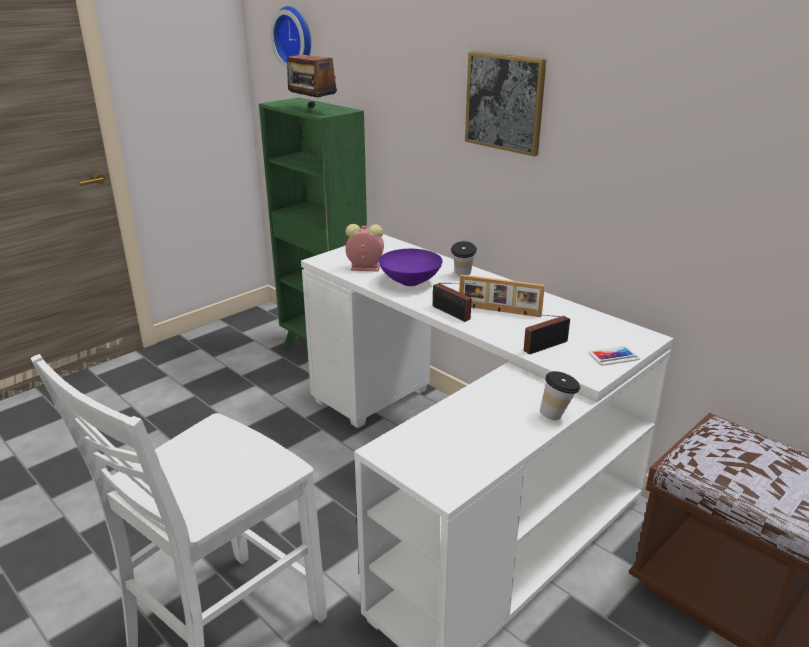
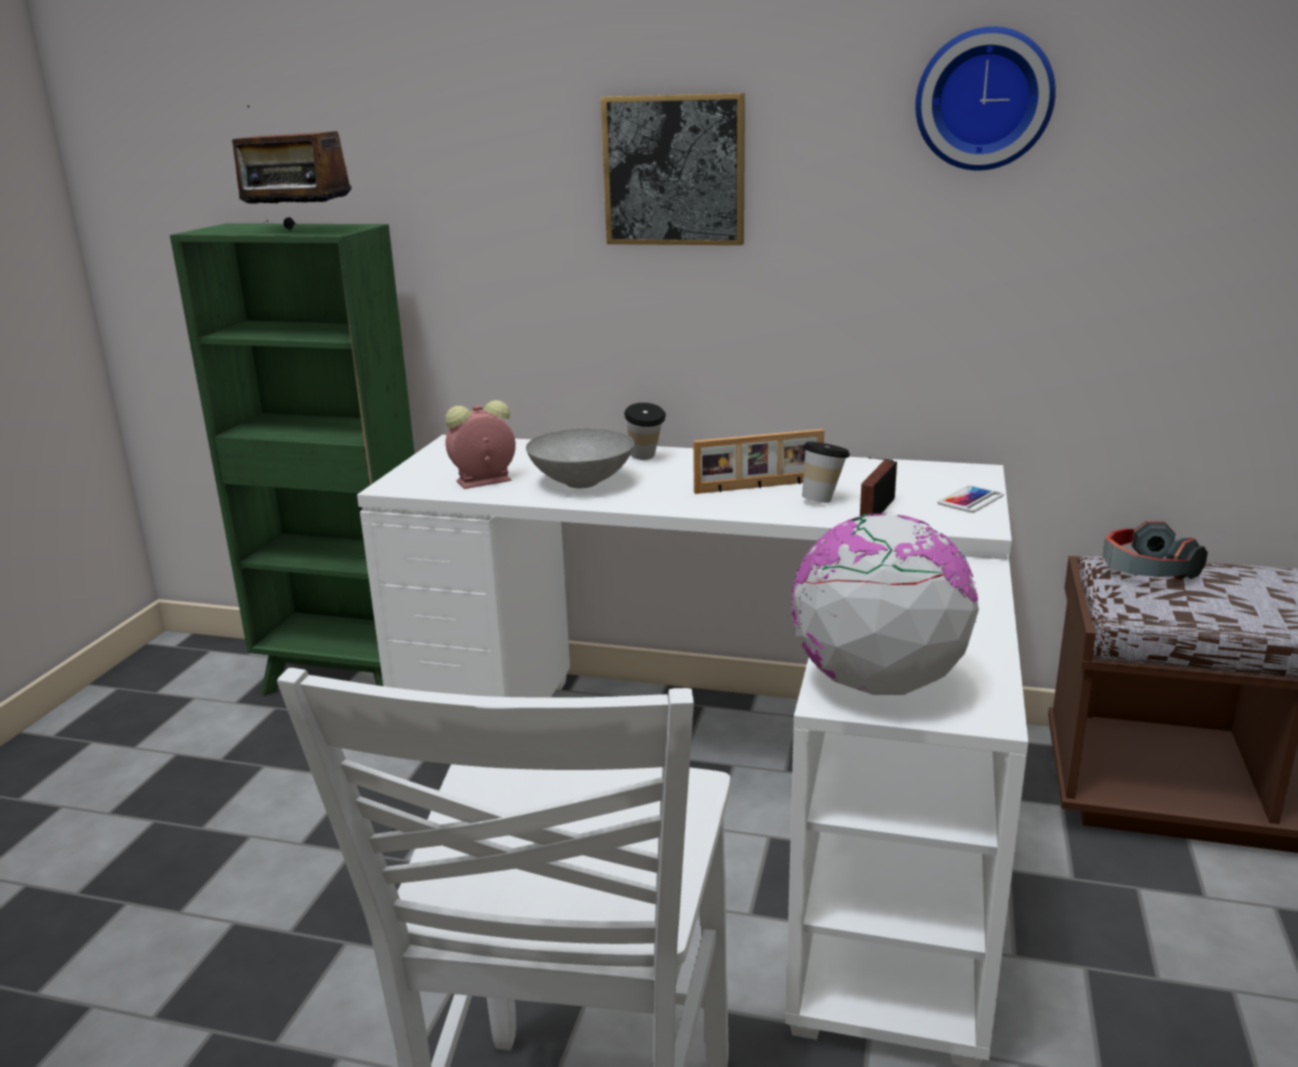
camera: 30 degrees left, 5 degrees down
(295, 38) = (199, 119): wall clock -> wall clock (984, 99)
(410, 282) = (583, 483): purple bowl -> grey bowl
(416, 450) = (877, 683): none -> globe
(452, 314) = (702, 505): radio -> none
(557, 415) = (985, 586): cup -> cup (823, 499)
(739, 440) = (1145, 569): none -> headphones

